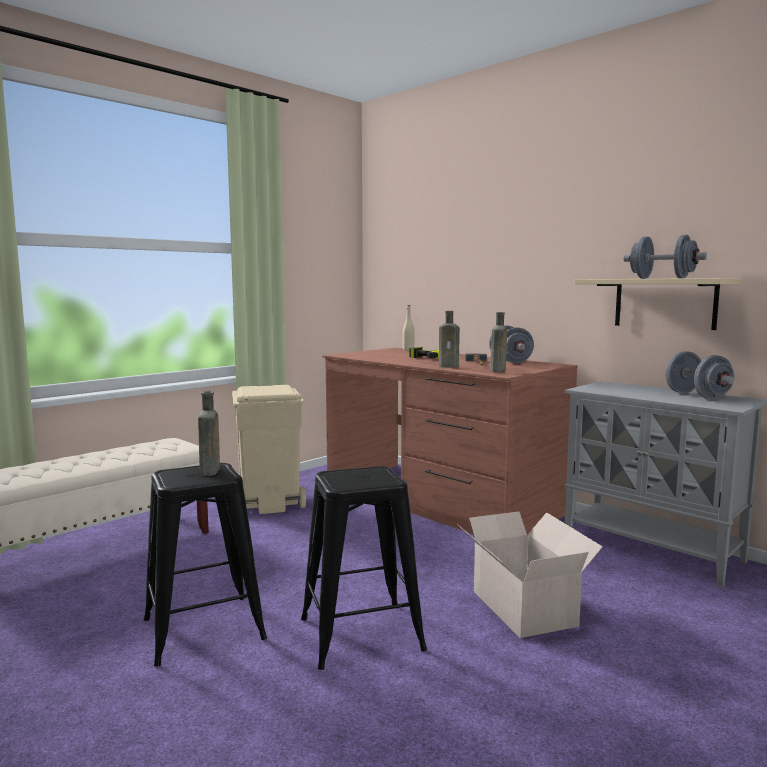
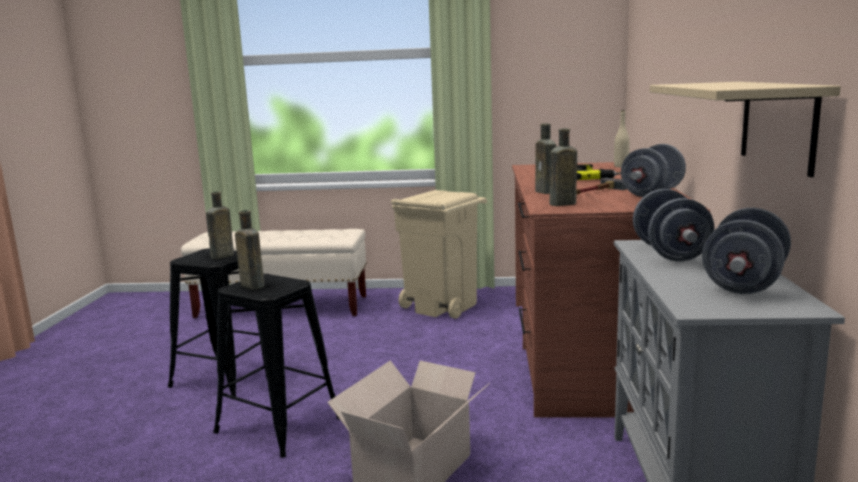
camera: 50 degrees right, 5 degrees up
(350, 480) = (251, 285): none -> brown bottle
(662, 278) = (739, 84): grey dumbbell -> grey dumbbell (670, 253)

